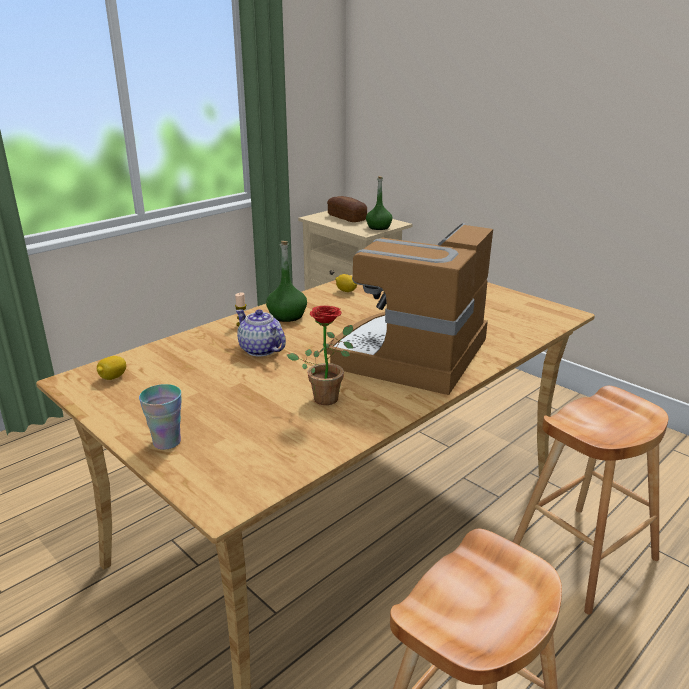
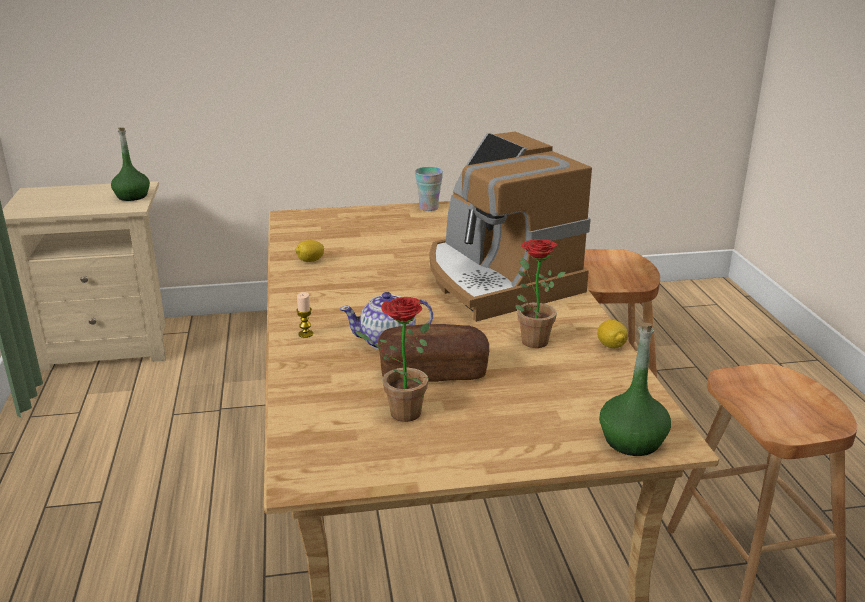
camera: 55 degrees left, 0 degrees up
(113, 377) = (335, 445): lemon -> lemon (611, 346)
(167, 442) = (532, 443): cup -> cup (429, 208)
(168, 383) = (398, 413): none -> potted plant
(287, 316) = (323, 305): green bottle -> green bottle (631, 441)
(347, 218) = (63, 199): bread -> bread (433, 372)

